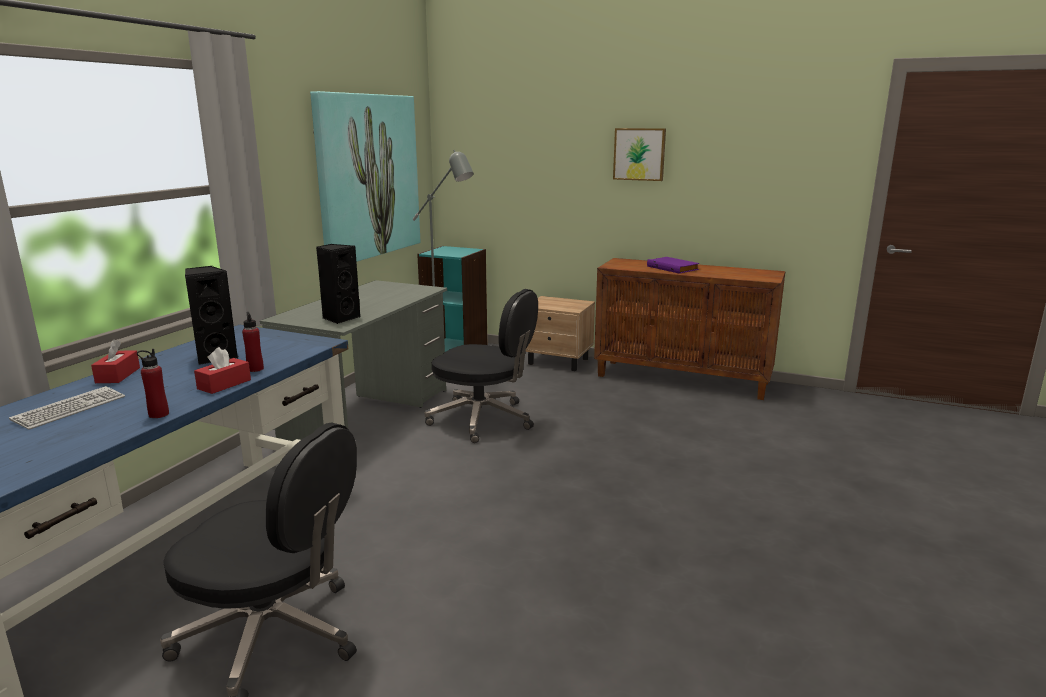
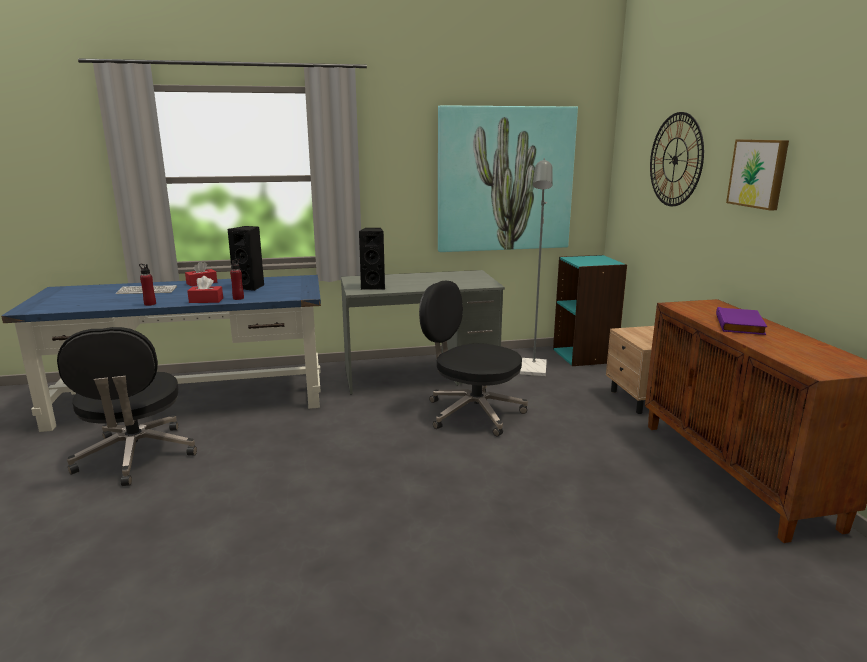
camera: 55 degrees right, 0 degrees up
(483, 420) = (472, 413): black office chair -> black office chair turned 135 degrees clockwise
(534, 147) = (675, 160): none -> wall clock

